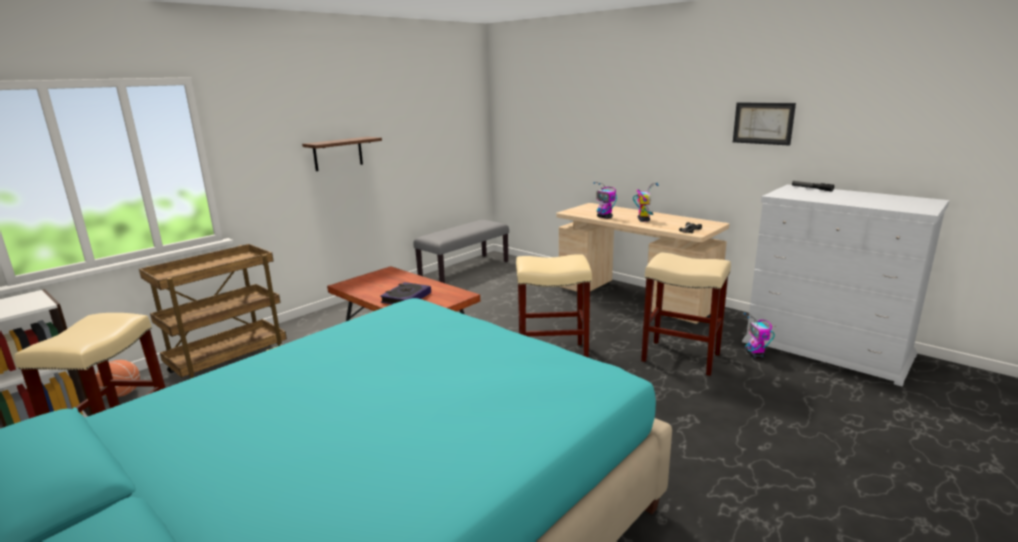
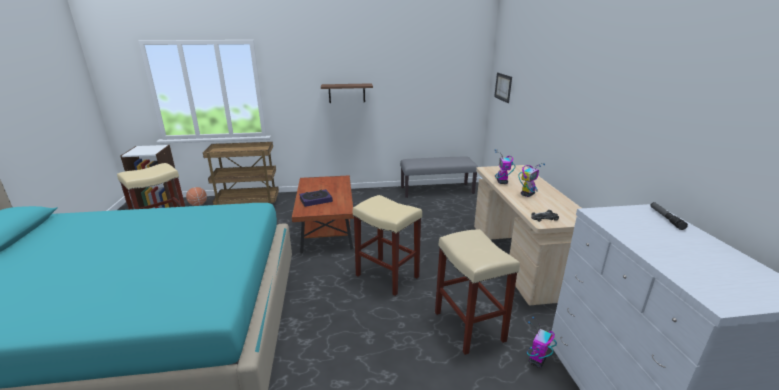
camera: 40 degrees right, 5 degrees up
(763, 123) = (653, 127): picture -> picture (503, 87)

